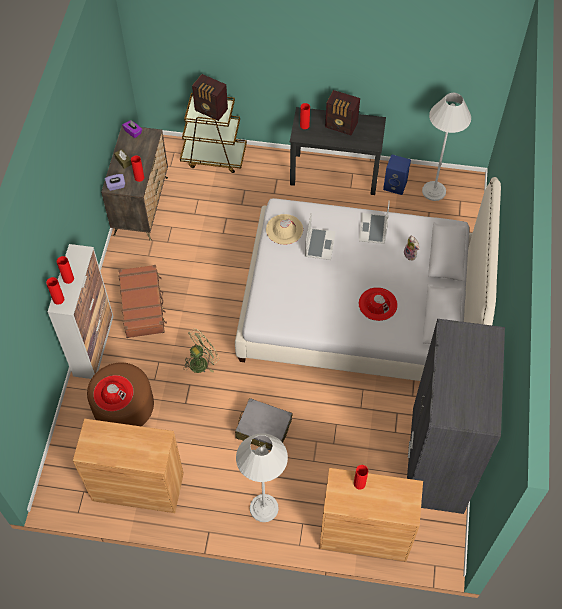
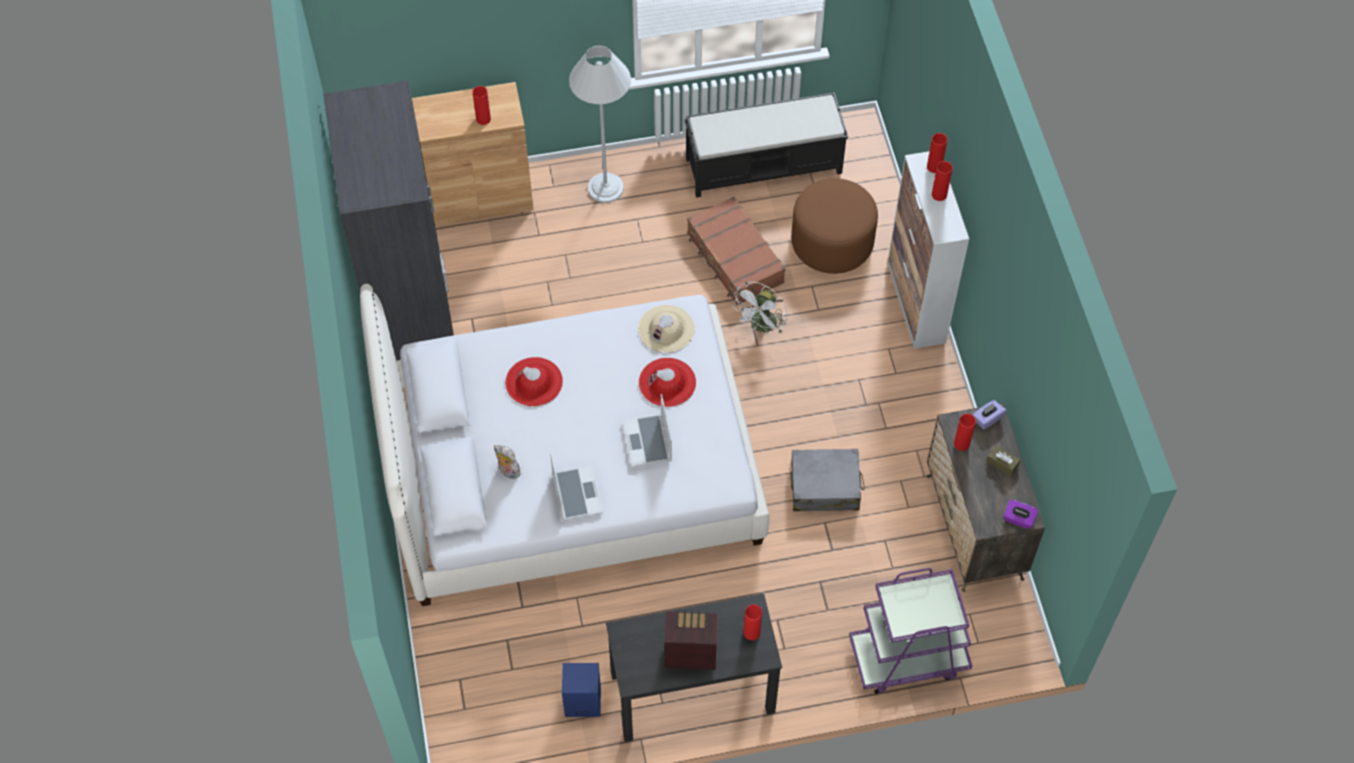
camera: 160 degrees right, 0 degrees up
(113, 393) = (837, 200): red hat -> red hat (667, 382)
(138, 487) = (765, 165): brown cabinet -> black bench
(143, 305) = (882, 376): brown suitcase -> brown suitcase (734, 259)
(201, 361) = (762, 327): green fan -> white fan
(211, 110) = (918, 607): radio -> none
(214, 156) = (908, 657): brown cart -> purple cart
(263, 429) = (642, 271): grey suitcase -> grey suitcase (825, 487)
(284, 229) = (709, 449): beige hat -> beige hat (666, 329)
(434, 191) = (513, 713): white floor lamp -> none

